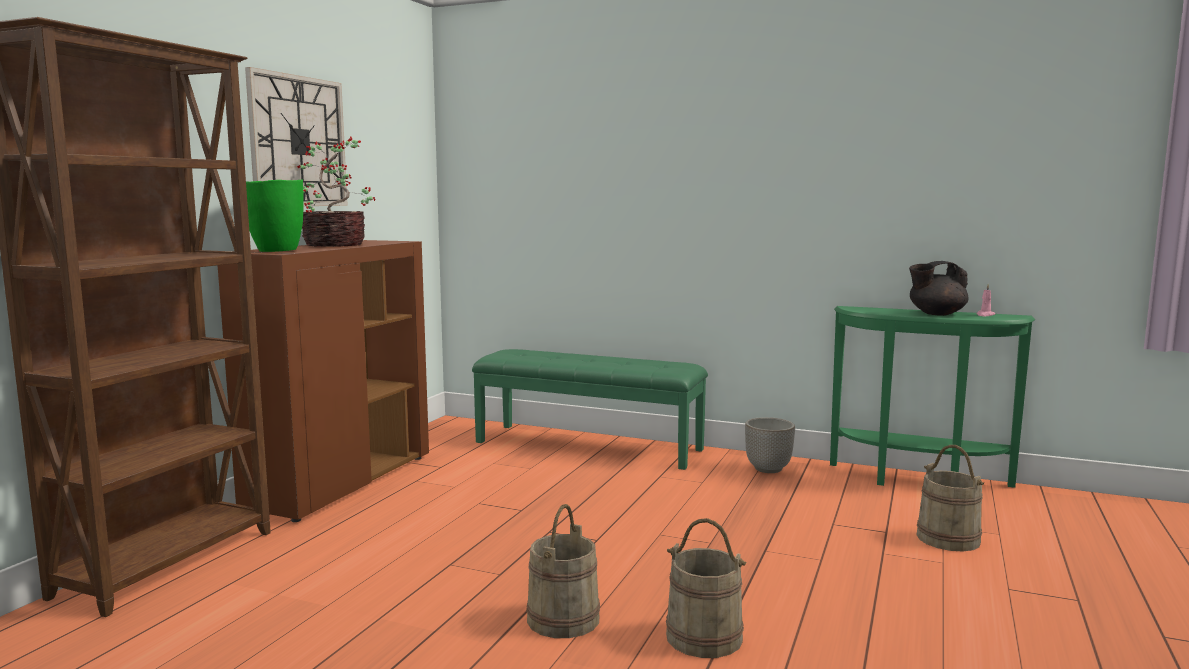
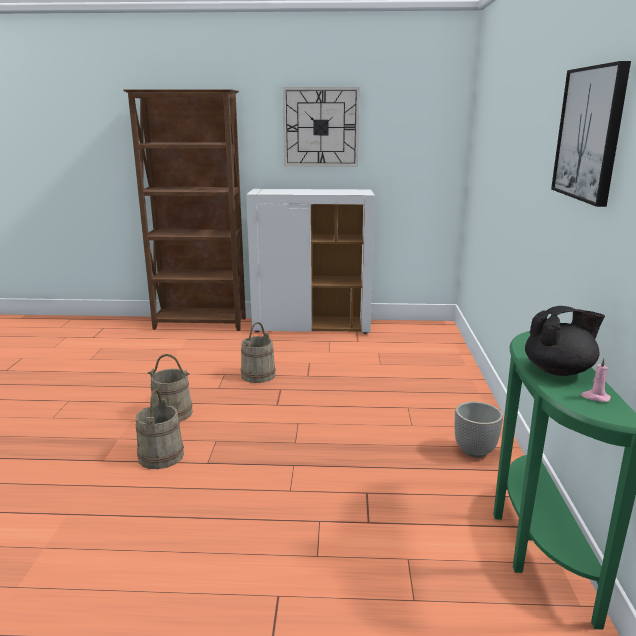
camera: 70 degrees right, 10 degrees up
(276, 250) = (267, 191): green vase -> none
(336, 244) = (320, 191): potted plant -> none
(341, 482) = (312, 326): brown cabinet -> white cabinet
(589, 445) = (447, 373): green bench -> none
(842, 136) = (590, 134): none -> picture
(936, 314) = (559, 371): black teapot -> black teapot turned 105 degrees clockwise
(948, 538) = (376, 561): beige bucket -> beige bucket (258, 375)

